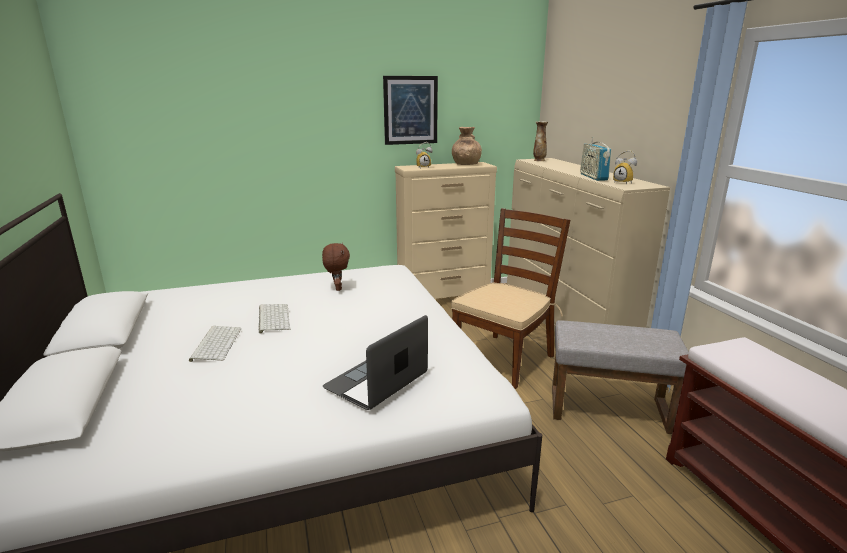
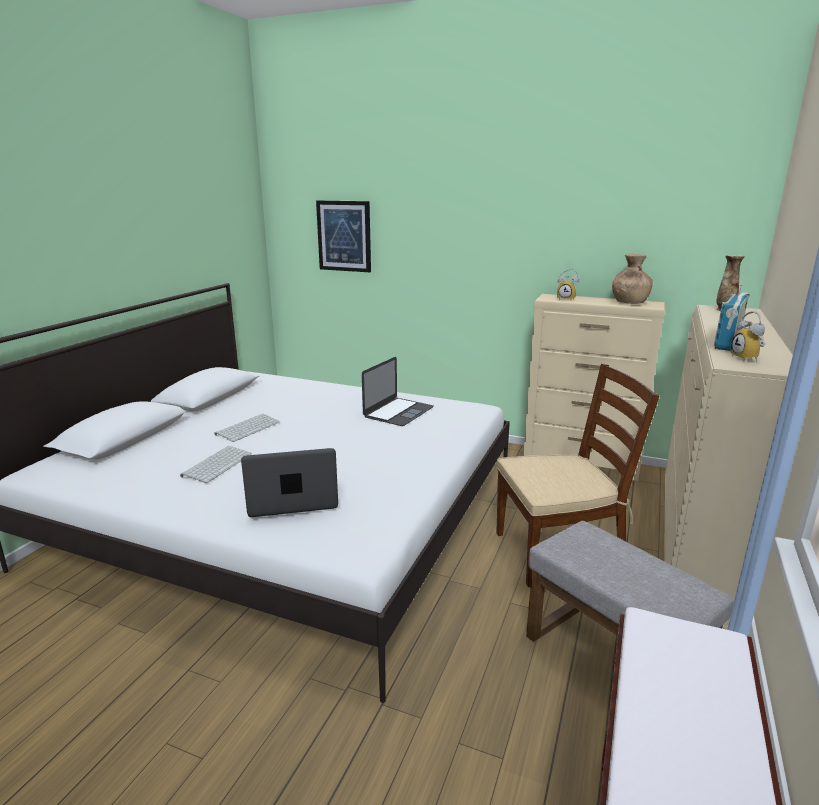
camera: 40 degrees right, 0 degrees up
(272, 318) = (311, 421): keyboard -> keyboard (217, 464)
(337, 288) = (398, 412): brown plush toy -> laptop
(410, 110) = (569, 229): picture -> picture (344, 236)

